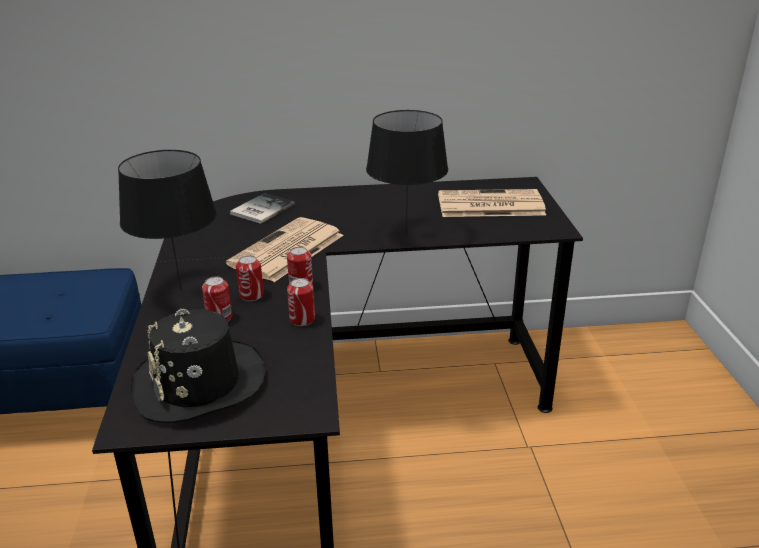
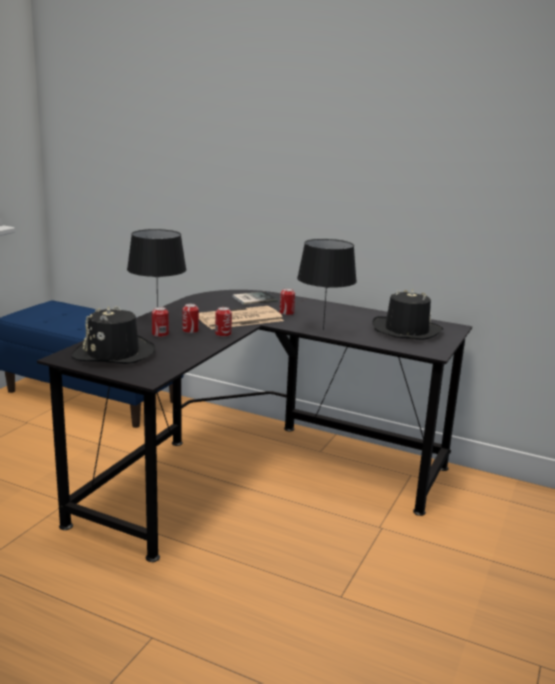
camera: 30 degrees right, 10 degrees down
(302, 319) = (201, 346): can -> can (286, 313)
(489, 205) = (406, 330): newspaper -> black hat

